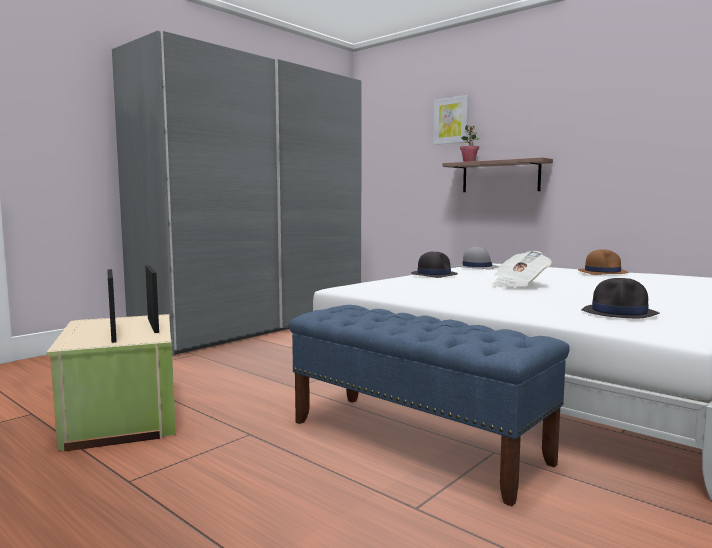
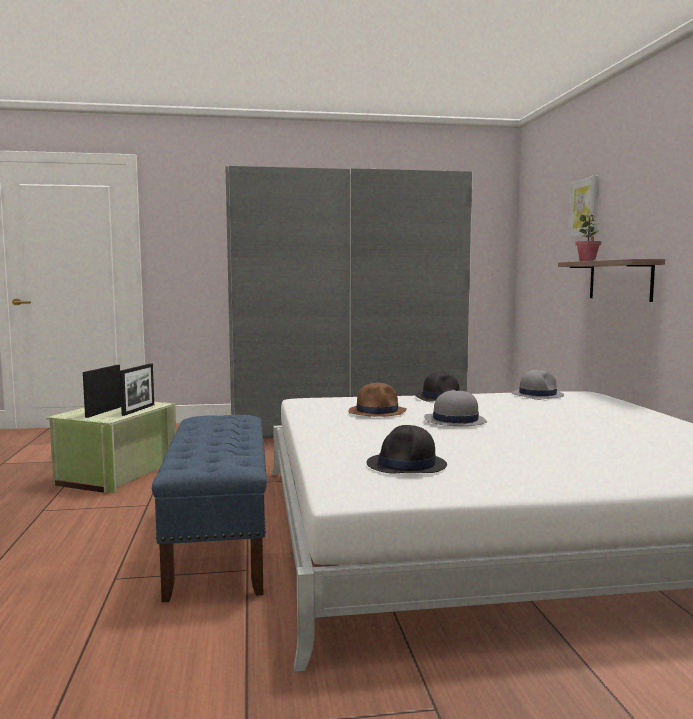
camera: 40 degrees right, 0 degrees up
(120, 417) = (116, 474): beige storage box -> green storage box
(518, 285) = (455, 421): newspaper -> grey hat
(602, 272) = (642, 422): brown hat -> brown hat (377, 412)

